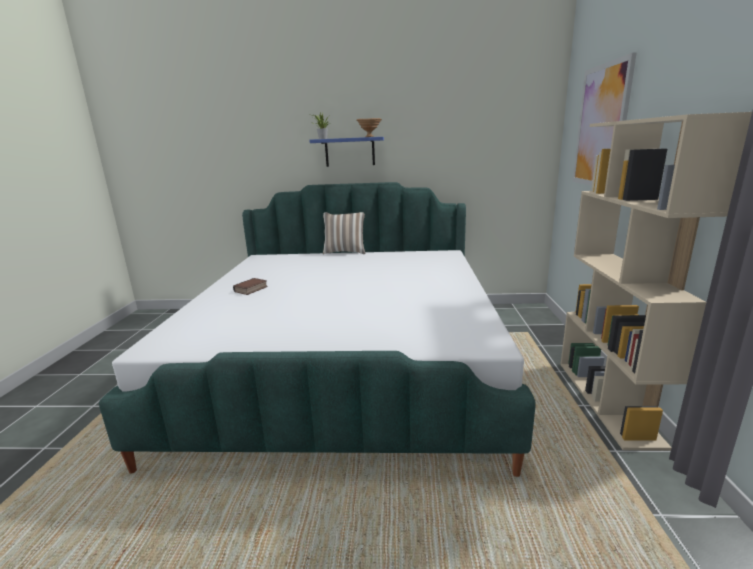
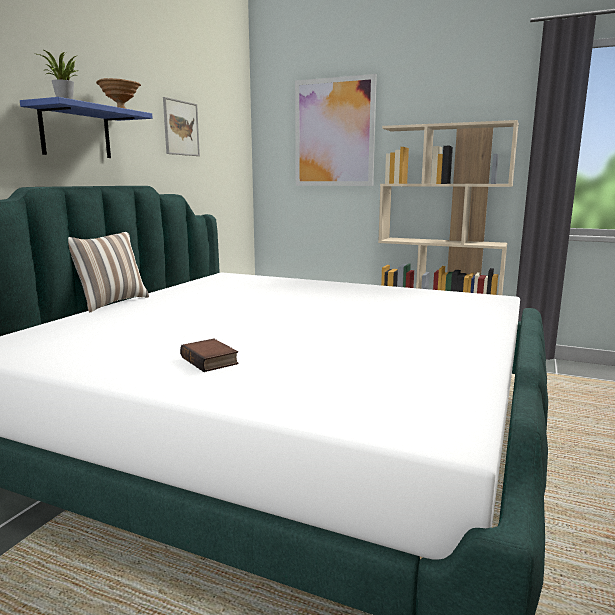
camera: 70 degrees left, 5 degrees down
(449, 136) = (181, 128): none -> picture

